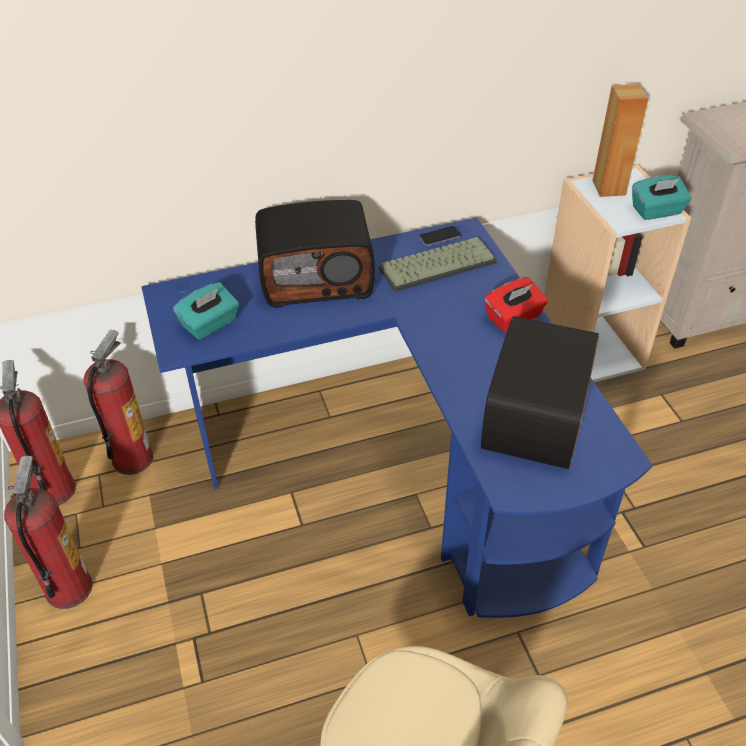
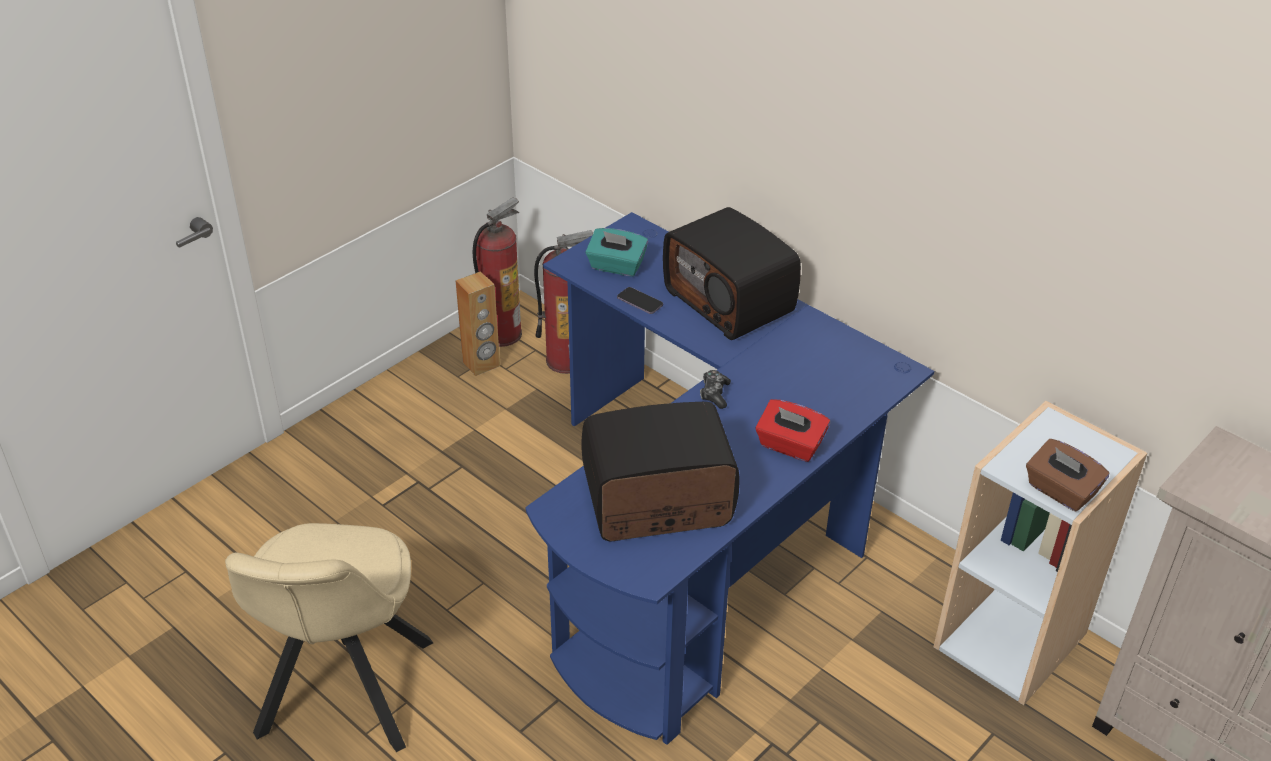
camera: 60 degrees right, 5 degrees down
(68, 588) = (418, 389): fire extinguisher -> none
(425, 333) = (714, 394): none -> game controller
(438, 264) = (826, 368): keyboard -> none
(439, 237) = (870, 355): phone -> phone (640, 302)
(609, 188) = (1067, 441): brown speaker -> brown speaker (481, 364)
(657, 211) = (1060, 491): turquoise tissue box -> brown tissue box

